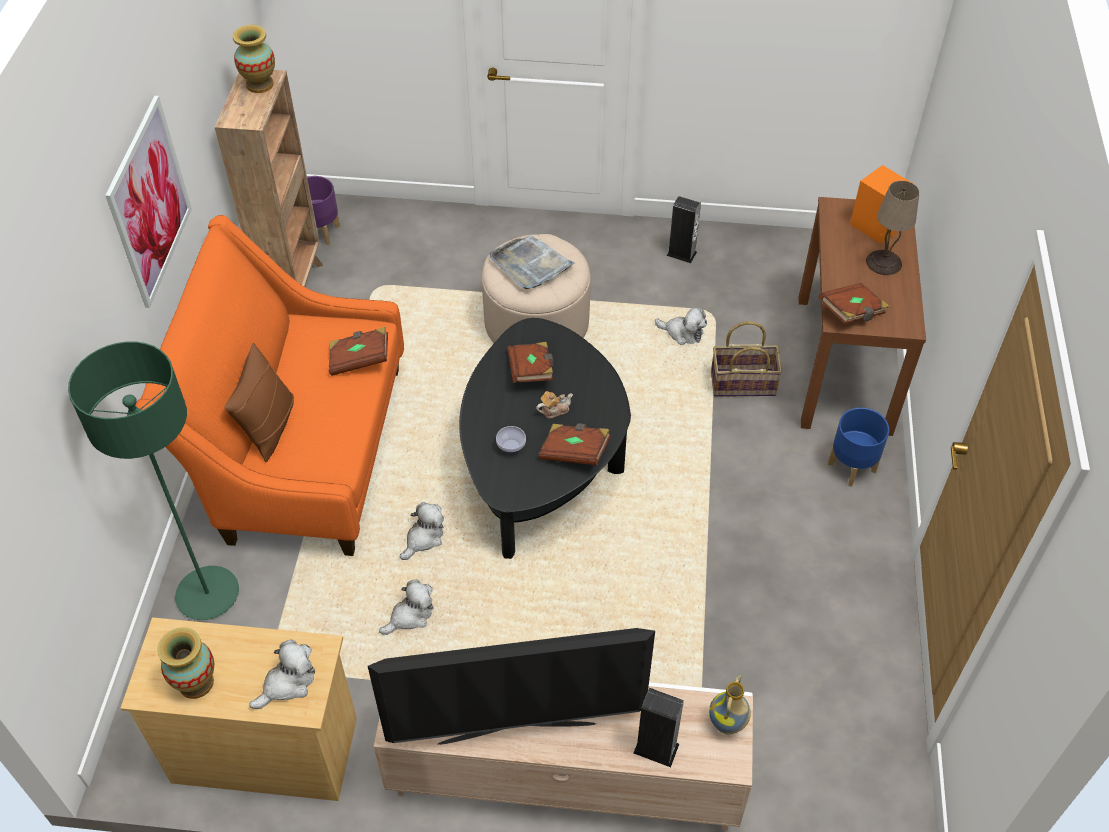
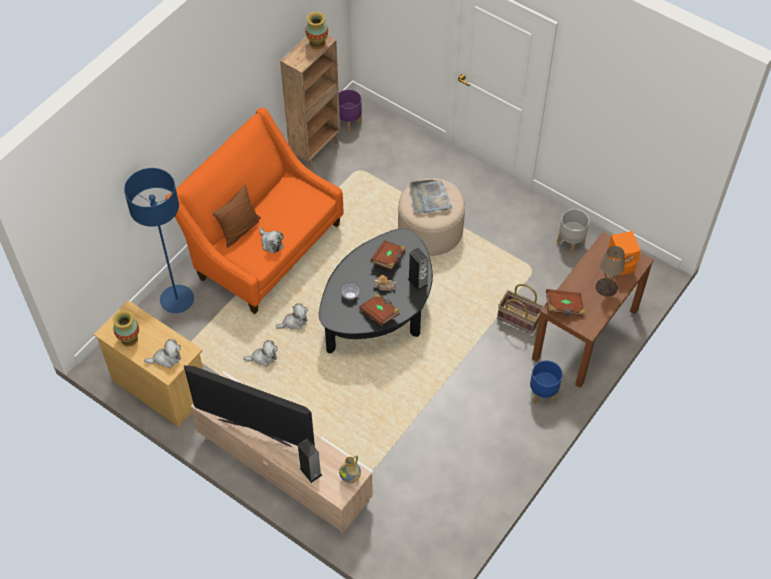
camera: 30 degrees right, 5 degrees up
(149, 202) = (216, 97): picture -> none
(208, 594) = (177, 300): green floor lamp -> blue floor lamp
(359, 359) = (304, 213): brown book -> none
(681, 253) = (542, 225): speaker -> speaker (417, 282)
(682, 333) = (507, 274): plush toy -> plush toy (271, 243)
(735, 259) = (571, 242): none -> grey planter

